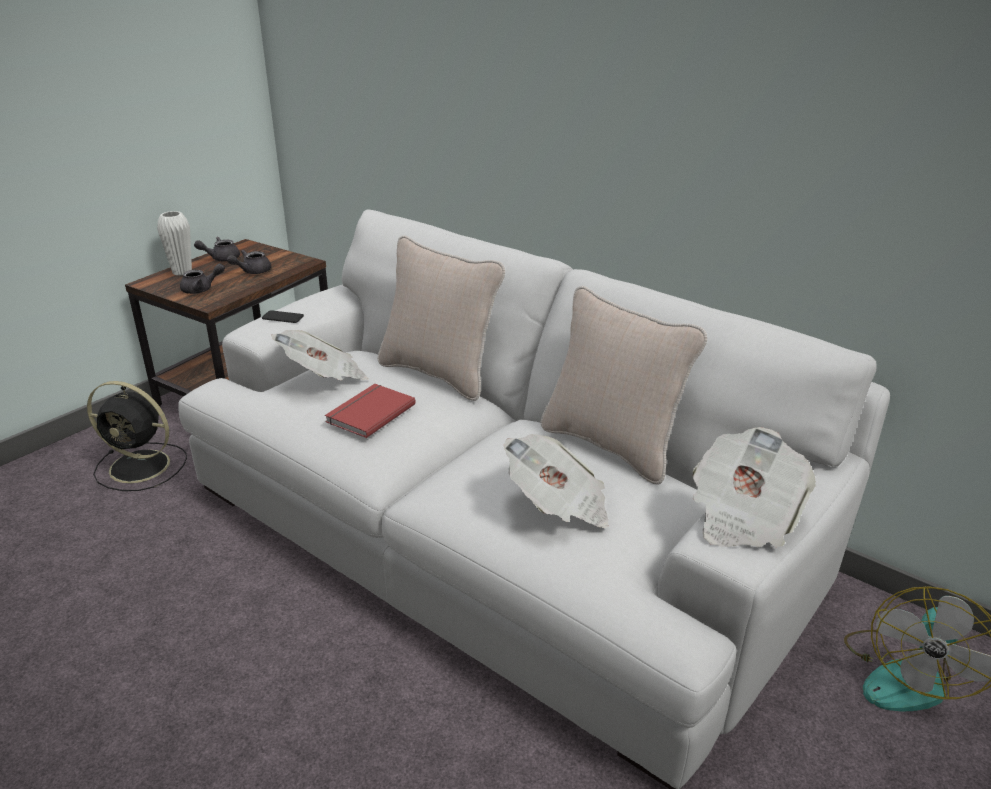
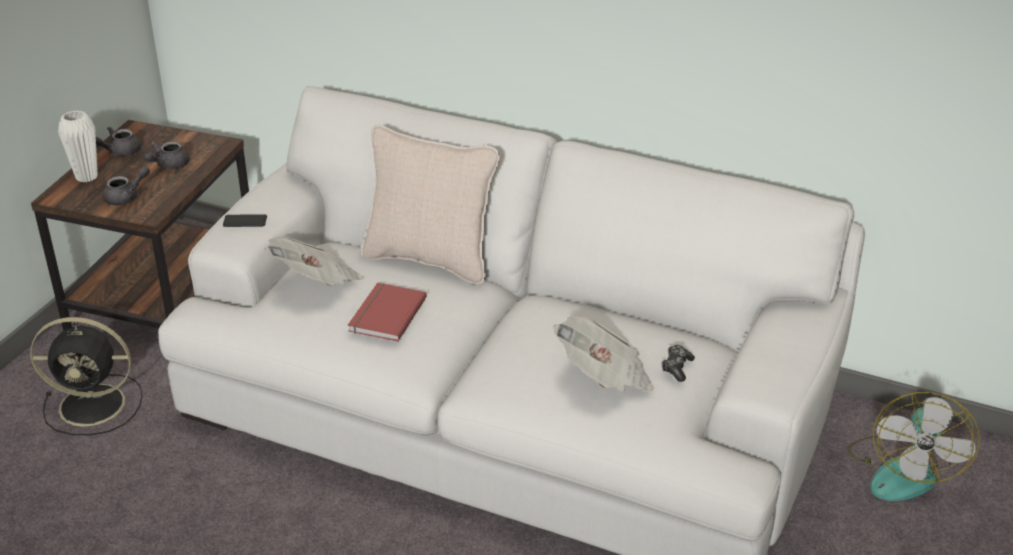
camera: 15 degrees left, 5 degrees up
(612, 445) = (627, 310): beige pillow -> none
(642, 509) = (676, 367): none -> game controller
(743, 515) = (767, 361): newspaper -> none

